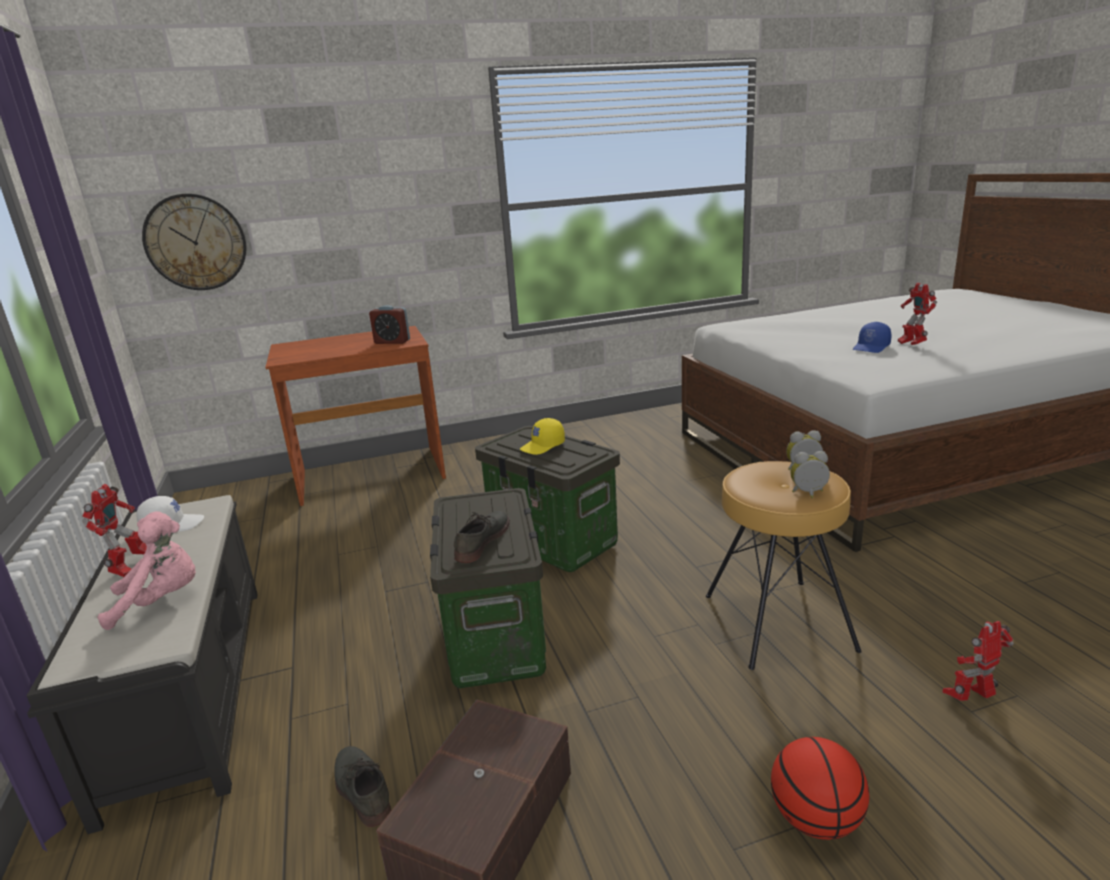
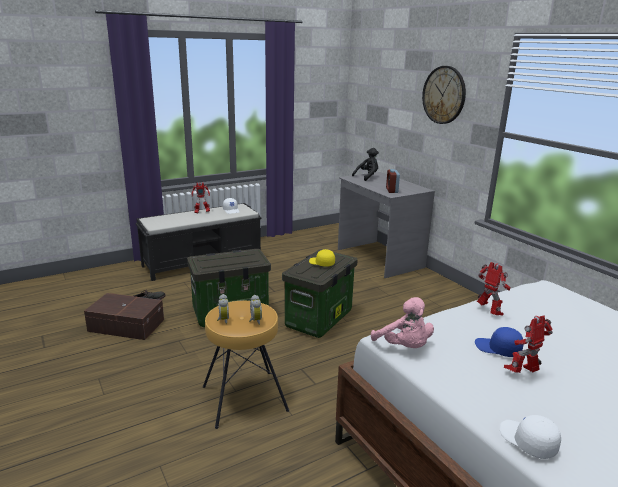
camera: 75 degrees right, 0 degrees up
(162, 601) = (178, 220): pink plush toy -> pink plush toy (404, 347)
(196, 242) = (370, 112): wall clock -> wall clock (444, 95)
(295, 351) = (367, 177): none -> black plush toy
(371, 475) = (379, 258): brown desk -> grey desk
(482, 540) = (214, 260): grey shoe -> none
(815, 819) = (105, 400): basketball -> none
(971, 698) = (170, 468): toy robot -> toy robot (489, 312)
(1019, 352) = (527, 441): none -> white cap

